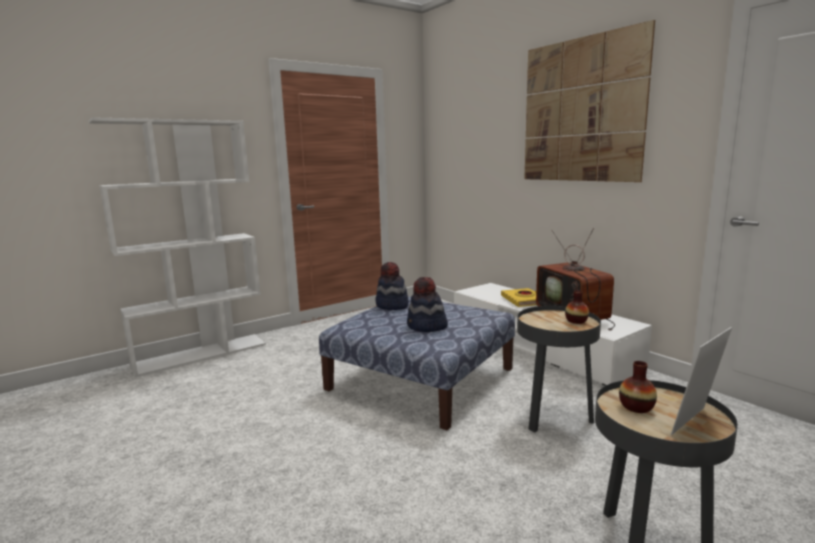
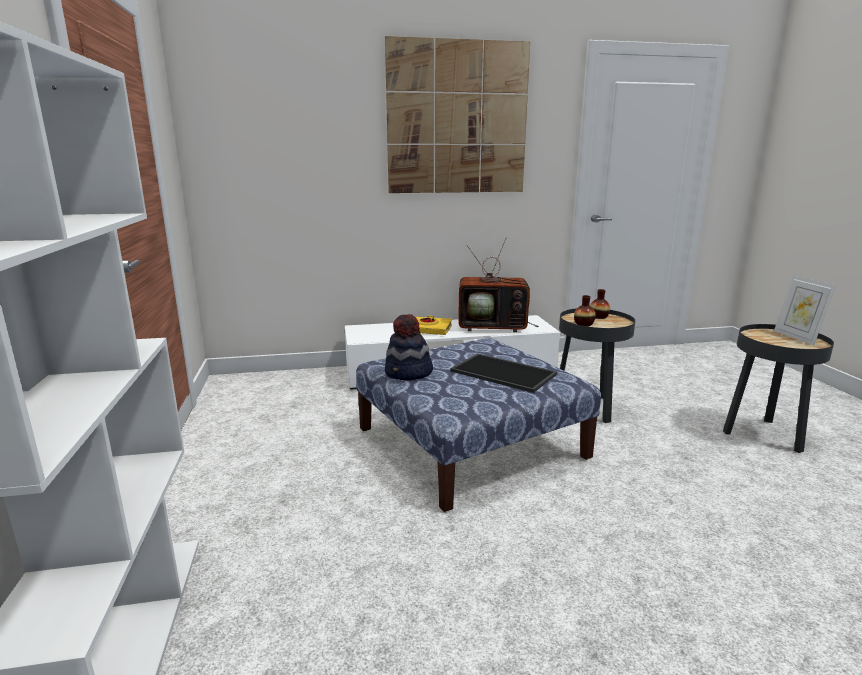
camera: 65 degrees left, 5 degrees up
(426, 327) = (504, 372): hat -> tray
(636, 407) = (774, 342): vase -> vase (583, 324)

